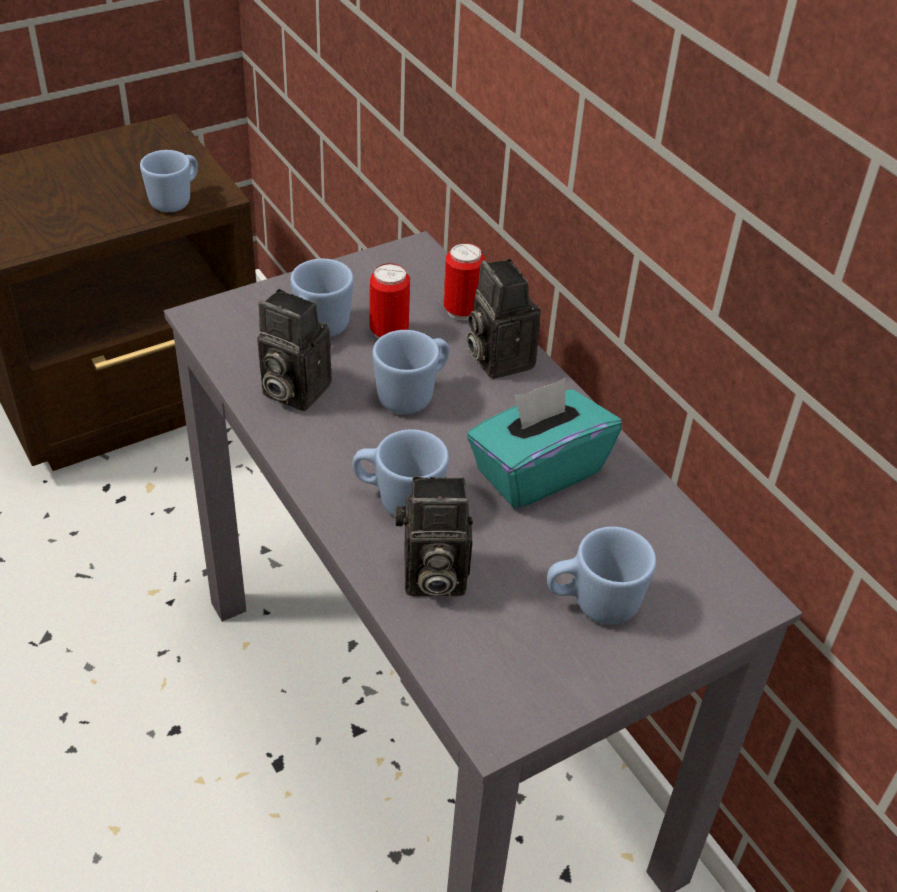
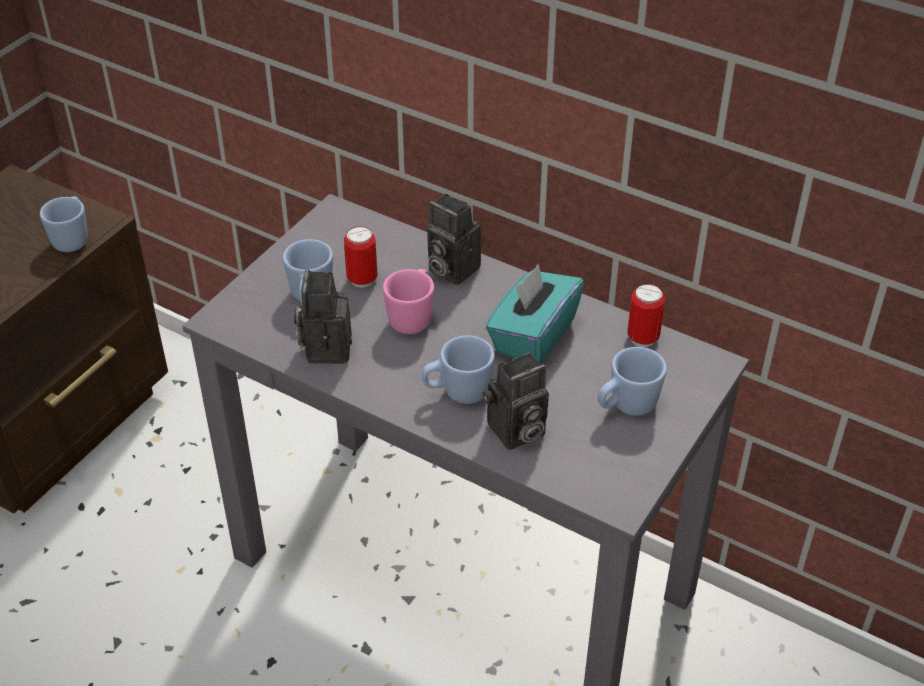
camera: 25 degrees left, 0 degrees up
(291, 390) = (325, 347): camera -> camera turned 90 degrees clockwise
(413, 395) = (413, 317): blue mug -> pink mug
(462, 311) = (401, 244): can -> can (642, 338)

